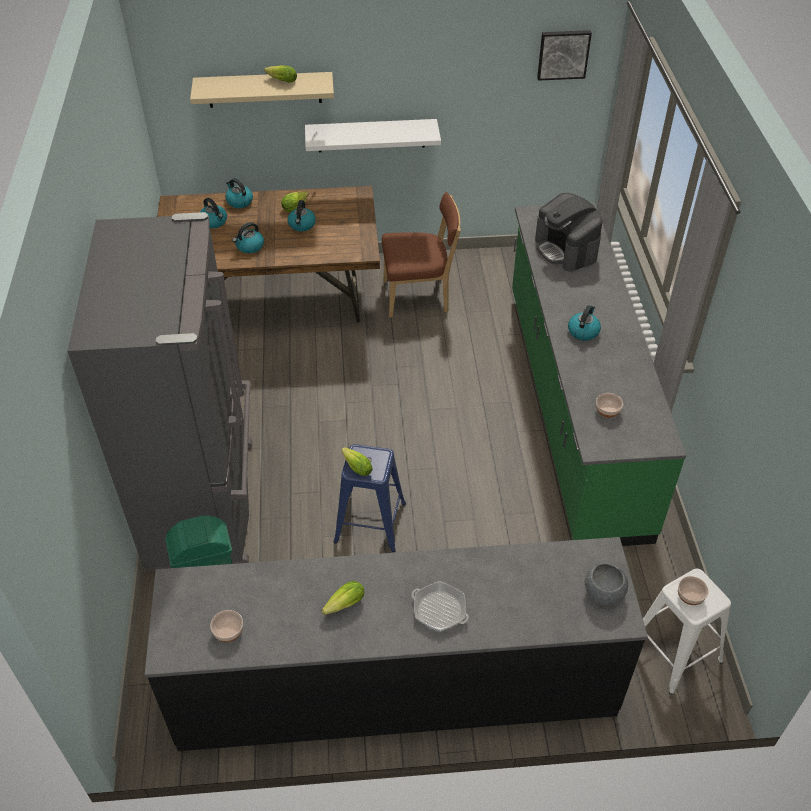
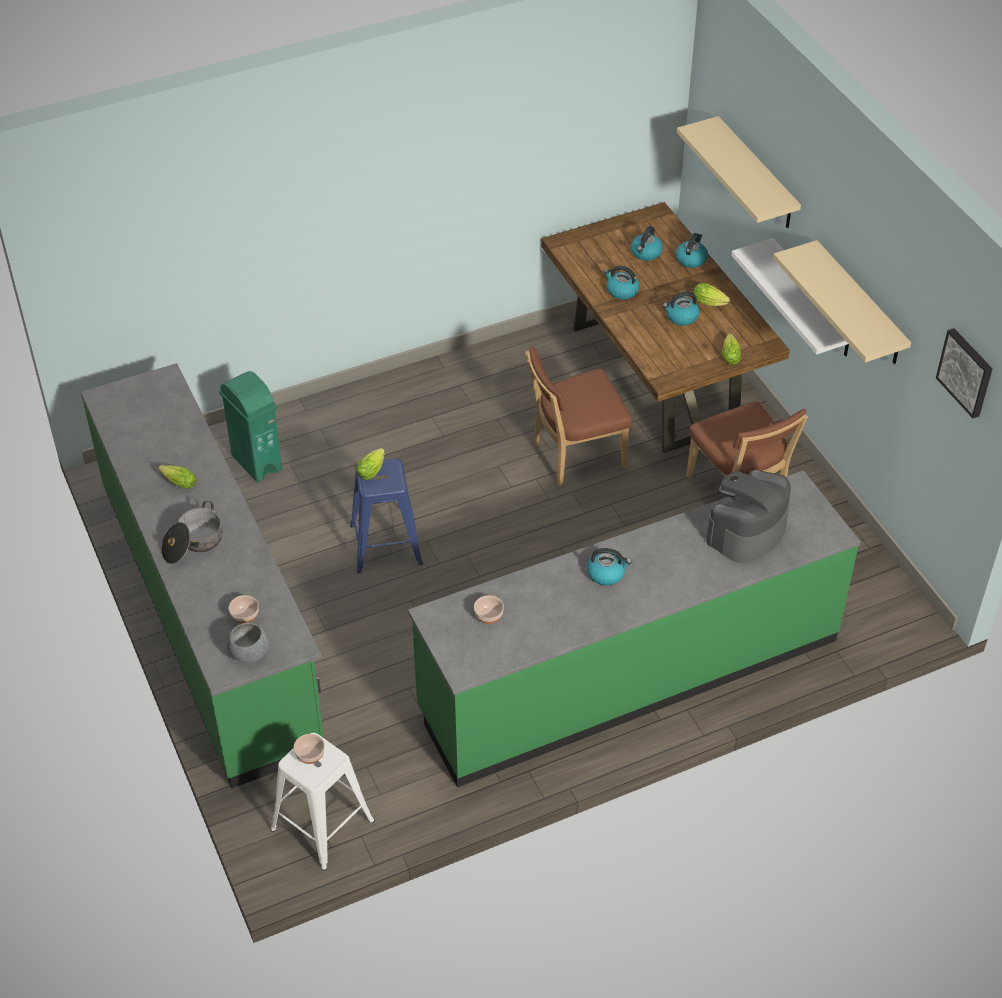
camera: 70 degrees right, 0 degrees up
(205, 502) = (359, 420): grey fridge -> none
(228, 632) = (131, 424): bowl -> bowl (244, 616)
(280, 80) = (754, 174): lettuce -> lettuce (730, 355)
(332, 372) = (574, 455): none -> brown chair
(396, 684) = (211, 614): black counter -> green counter
(429, 97) = (859, 305): none -> beige shelf
(439, 610) = (193, 544): frying pan -> cooking pot

